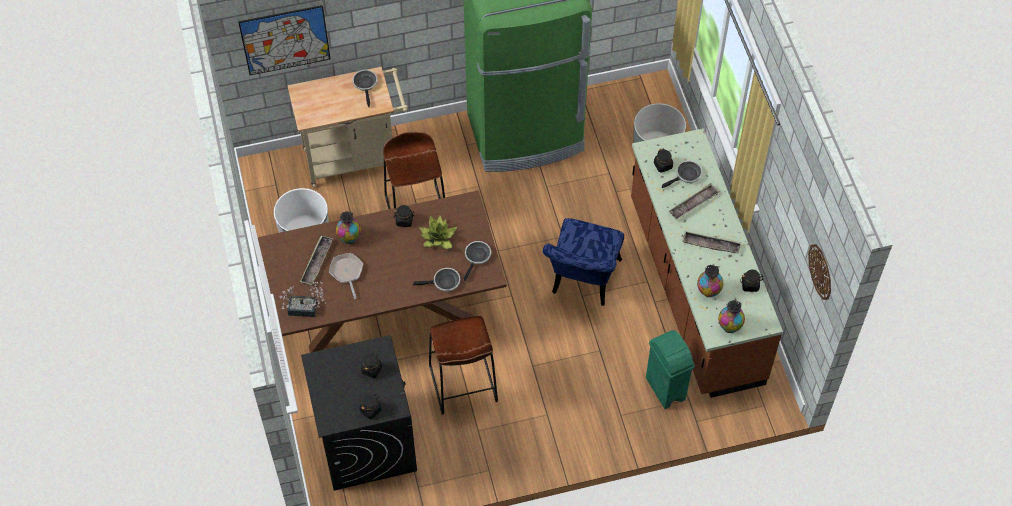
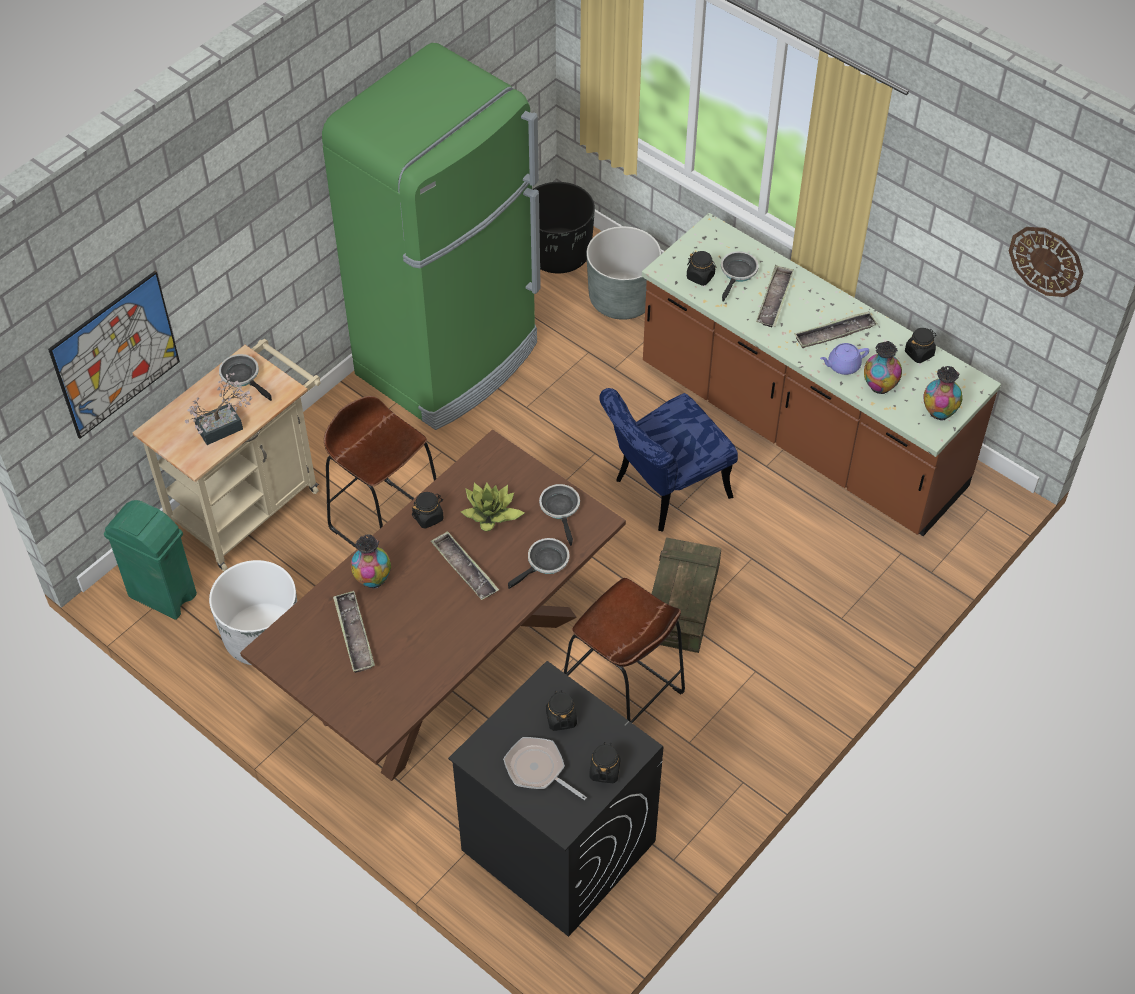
camera: 35 degrees left, 5 degrees down
(306, 309) = (390, 702): potted plant -> potted plant (225, 426)
(347, 273) = (406, 624): frying pan -> frying pan (538, 770)
(400, 260) = (464, 569): none -> tray
(537, 353) = (680, 606): none -> crate
(582, 281) = (663, 491): blue chair -> blue chair turned 75 degrees clockwise
(642, 101) = (558, 253): none -> black planter
(665, 389) = (865, 557): green trash can -> green trash can (163, 596)
(698, 266) = (843, 365): none -> purple teapot

